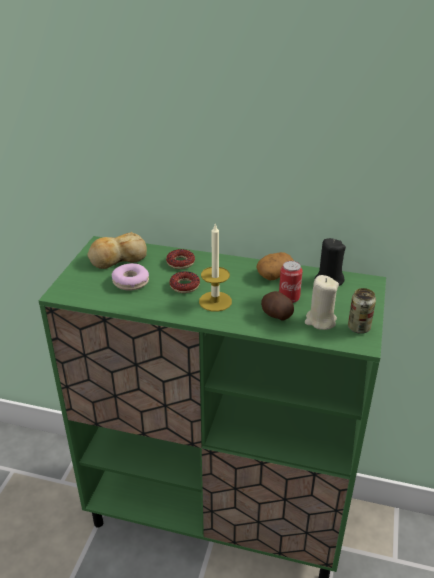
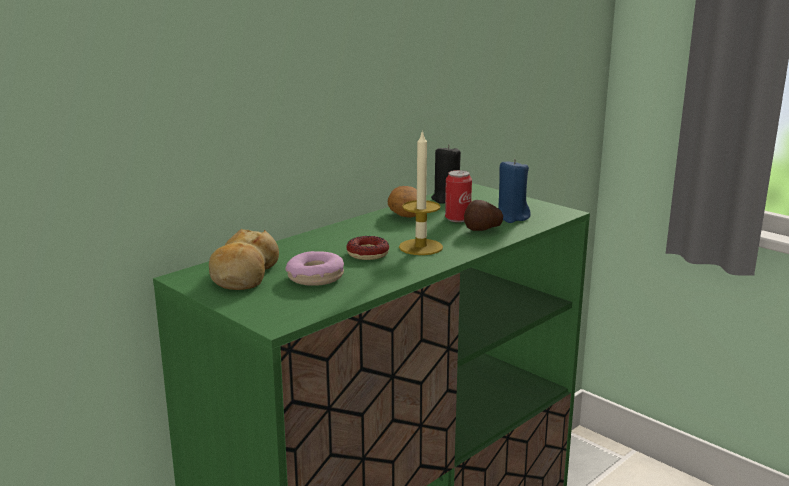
camera: 60 degrees left, 15 degrees down
(180, 262) = (313, 246): donut -> none
(320, 321) = (511, 217): beige candle -> blue candle
(358, 328) = (539, 208): can -> none

